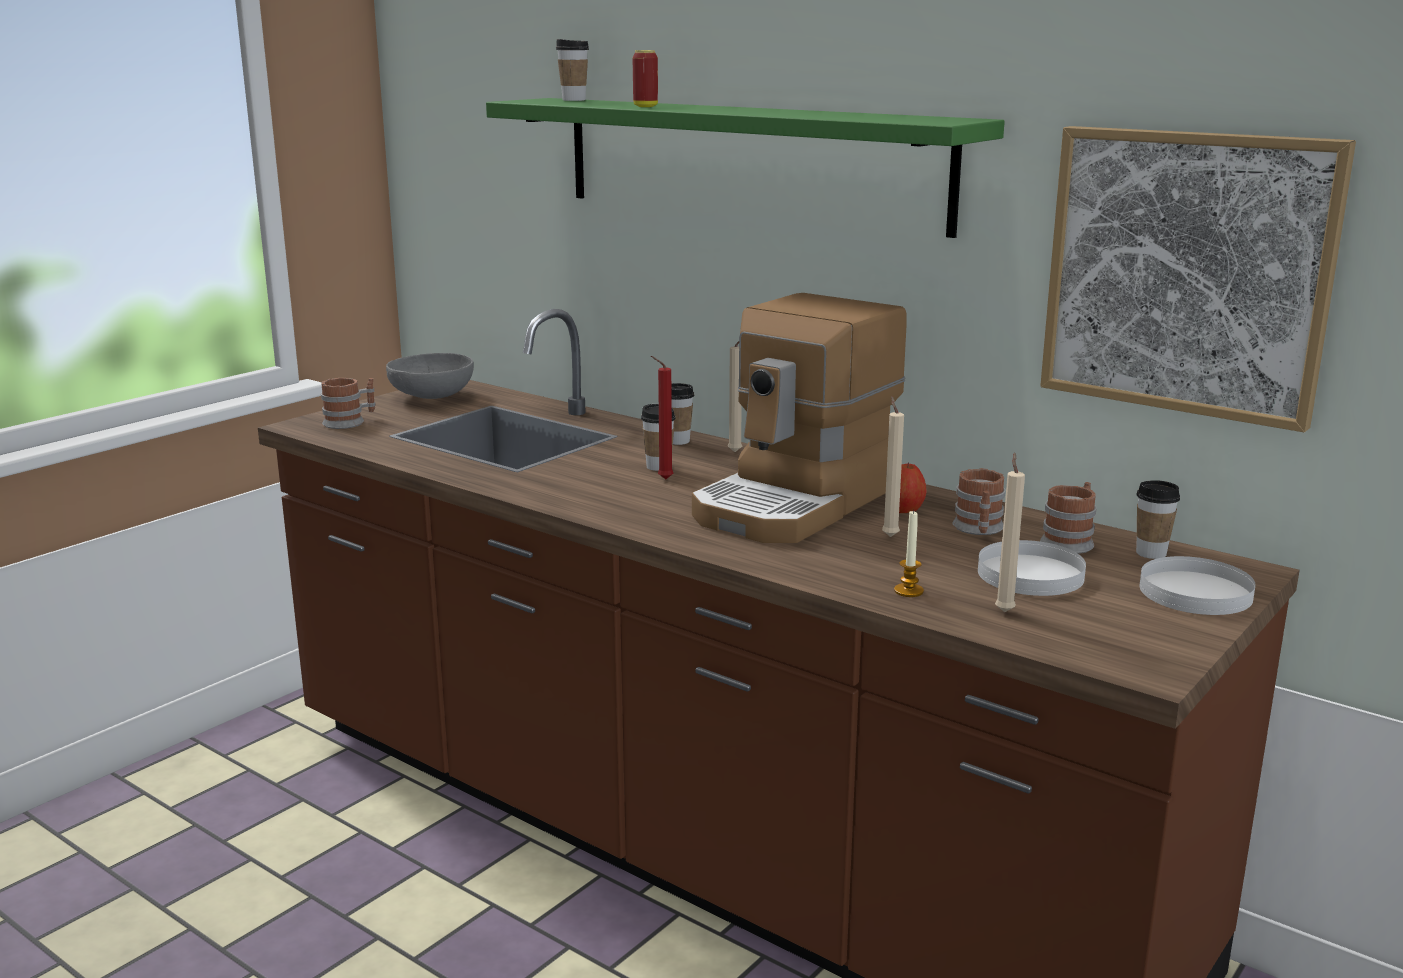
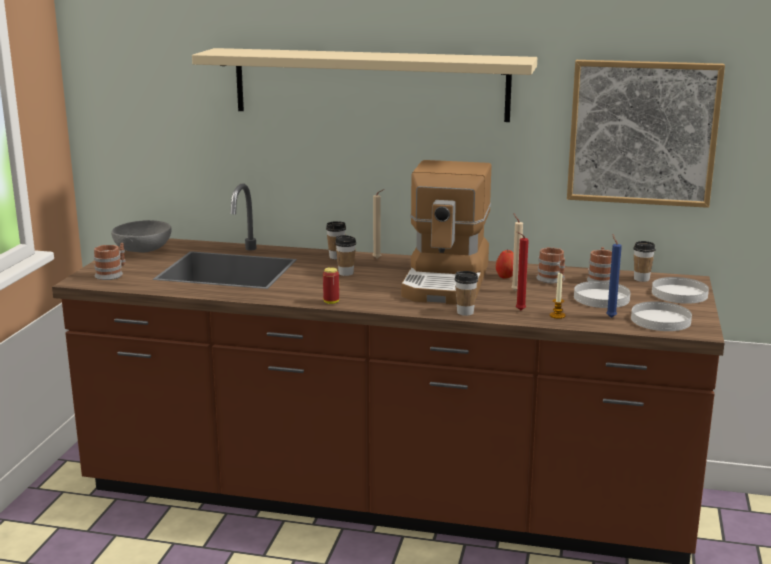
camera: 25 degrees left, 0 degrees up
(574, 100) = (243, 50): cup -> cup (465, 312)
(645, 106) = (313, 55): can -> can (331, 302)
(663, 479) = (358, 279): red candle -> red candle (519, 310)
(748, 162) = (370, 84): green shelf -> beige shelf
(1004, 610) = (610, 317): beige candle -> blue candle
(1095, 634) = (660, 320): none -> white plate

